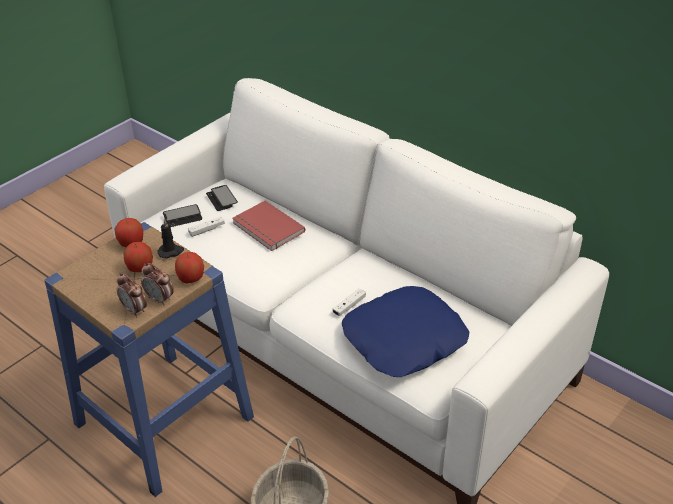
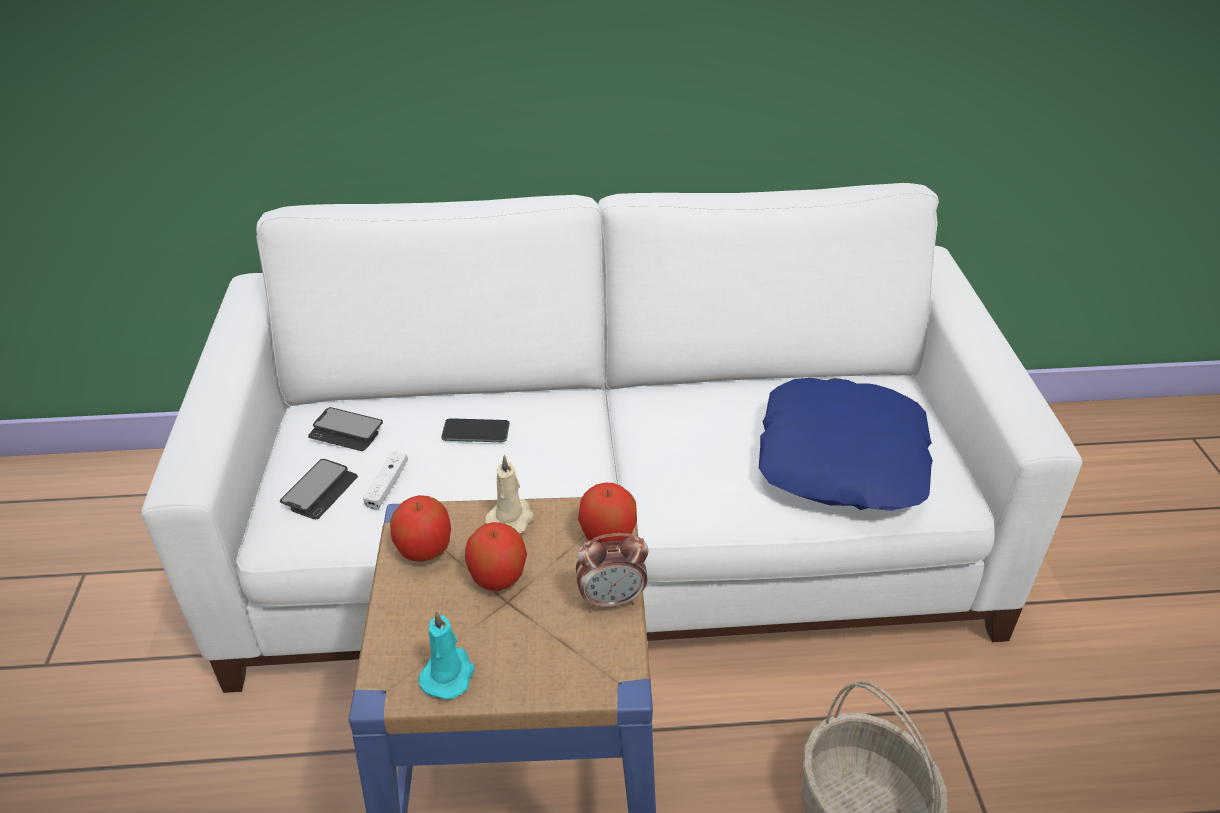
camera: 45 degrees left, 0 degrees up
(84, 286) = (449, 674): none -> turquoise candle
(134, 310) = (600, 646): alarm clock -> none
(171, 252) = (511, 518): black candle -> beige candle
(267, 228) = (475, 431): red book -> phone
(349, 306) = (727, 461): white game controller -> none

